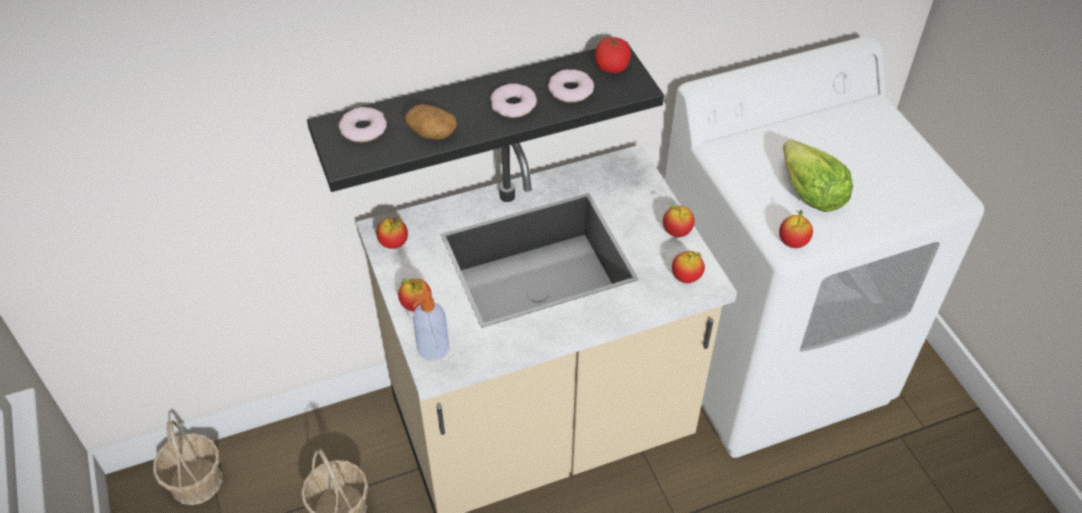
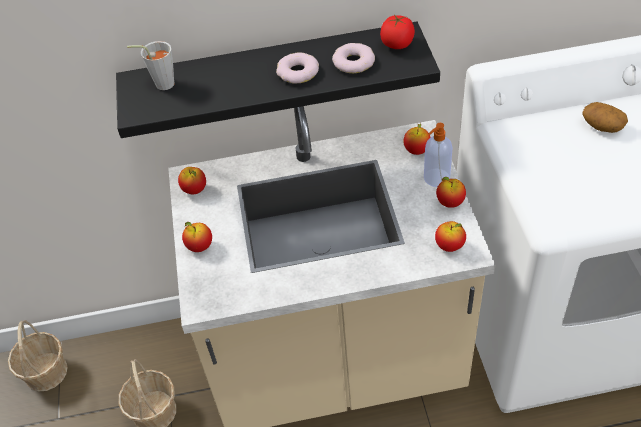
camera: 15 degrees right, 0 degrees up
(363, 129) = (160, 84): donut -> grey cup
(431, 132) = (218, 92): potato -> potato (601, 126)
(432, 349) = (203, 287): soap dispenser -> soap dispenser (436, 178)
(792, 242) = (553, 223): apple -> apple (416, 150)
(809, 193) = (580, 177): lettuce -> none

